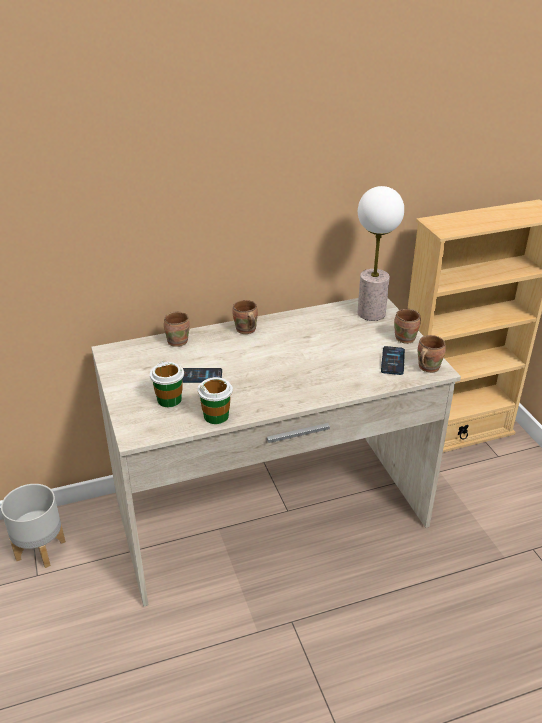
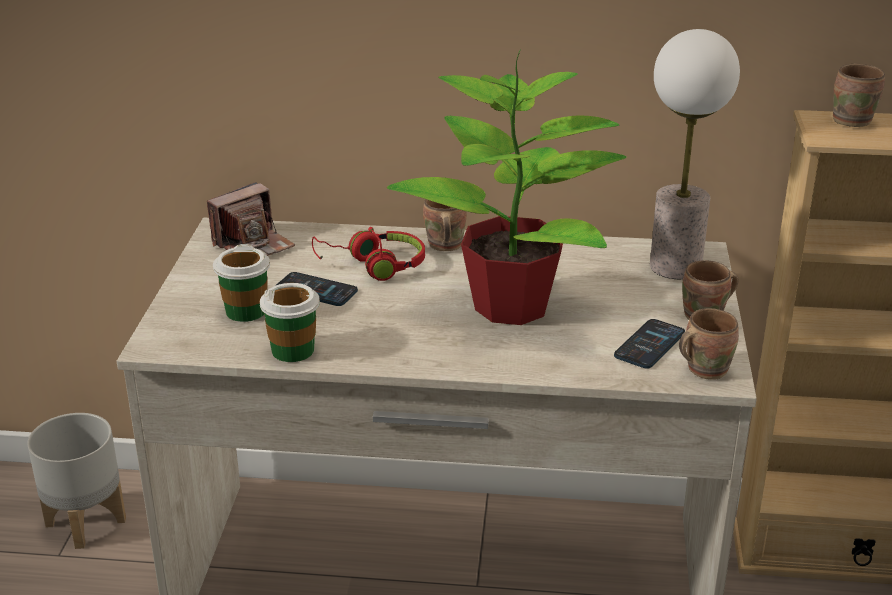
camera: 25 degrees right, 5 degrees down
(137, 357) = (253, 245): none -> camera
(178, 340) = (330, 237): brown mug -> brown mug (852, 120)
(217, 352) = (373, 266): none -> red headphones
(310, 357) = (513, 305): none -> potted plant

